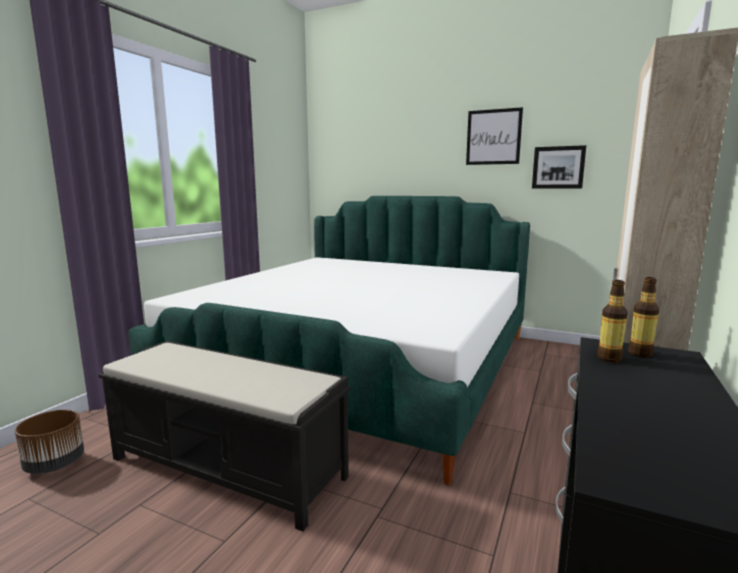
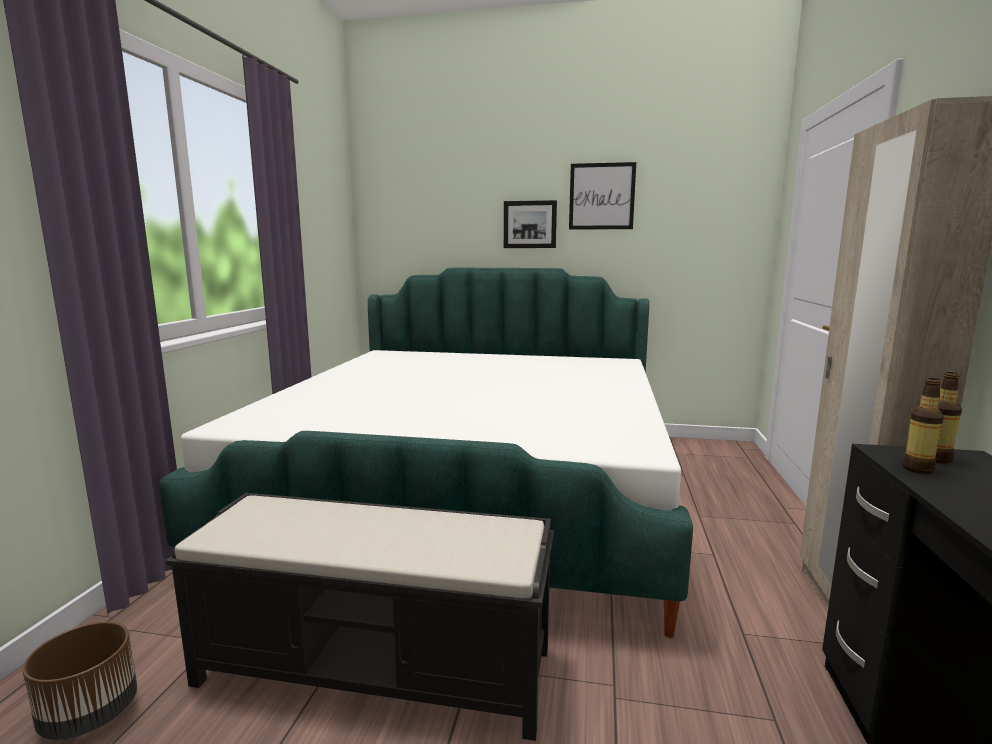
camera: 15 degrees left, 0 degrees up
(558, 167) = (678, 234): picture -> picture (530, 224)

